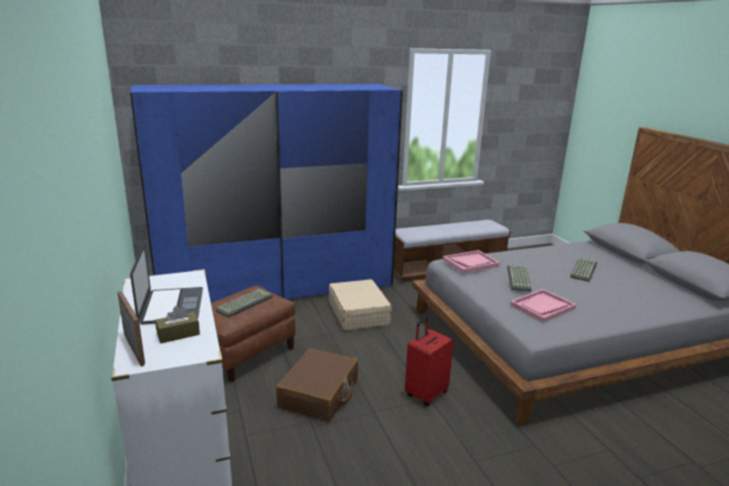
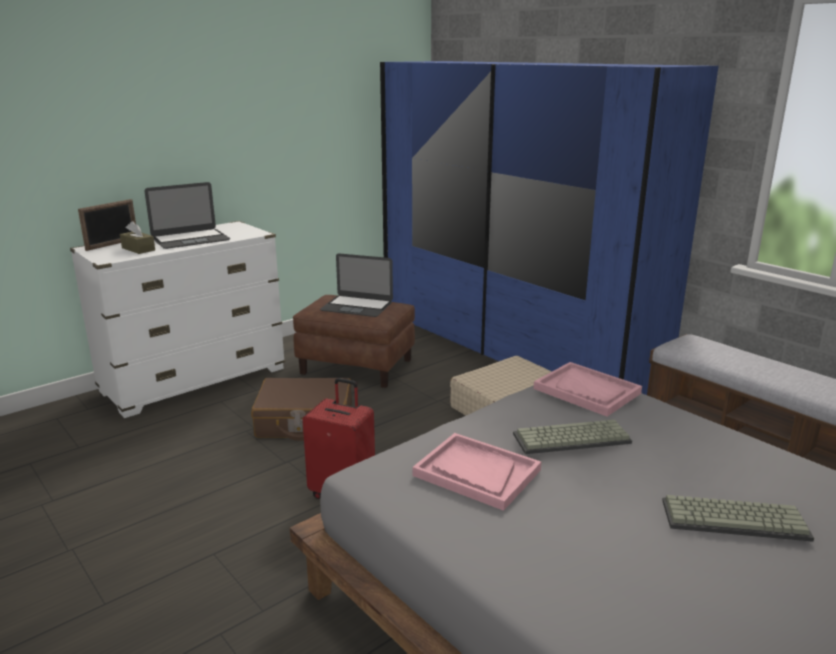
camera: 70 degrees right, 0 degrees up
(244, 303) = (357, 306): keyboard -> laptop

